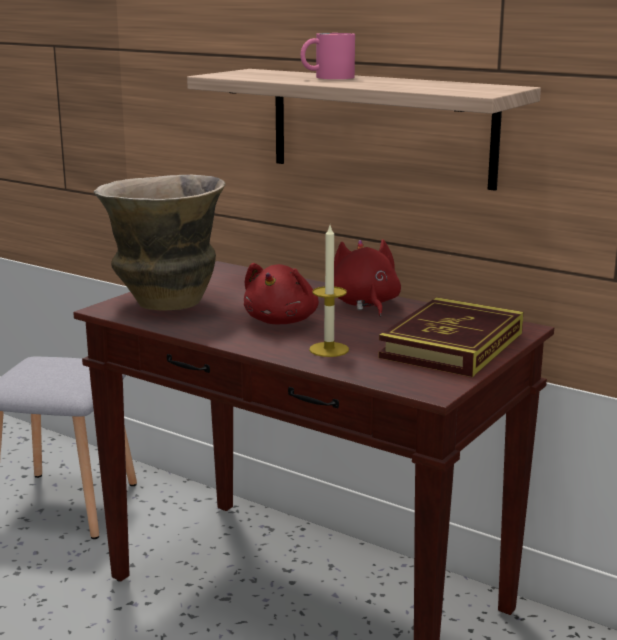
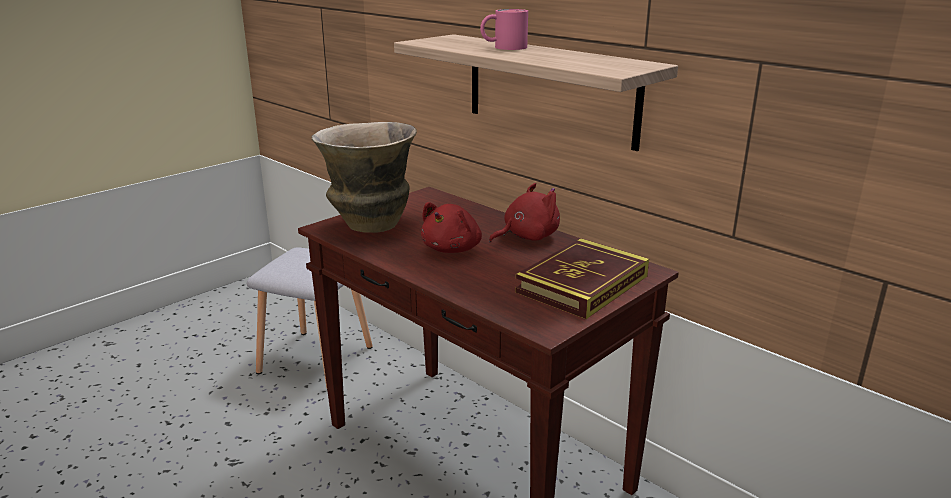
camera: 10 degrees right, 5 degrees up
(329, 349) = (478, 280): candle -> none
(365, 304) = (527, 237): red plush toy -> red plush toy turned 60 degrees clockwise

